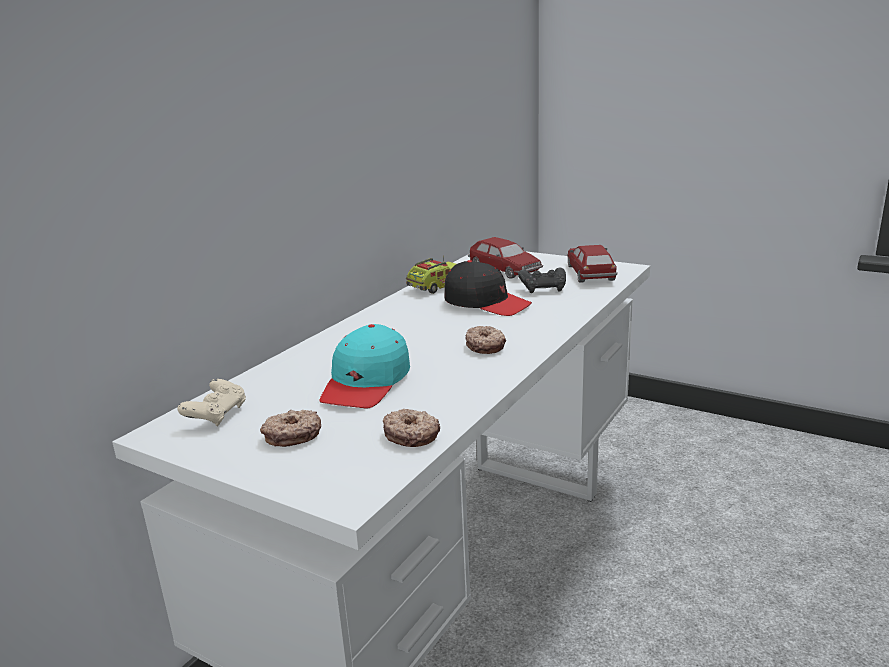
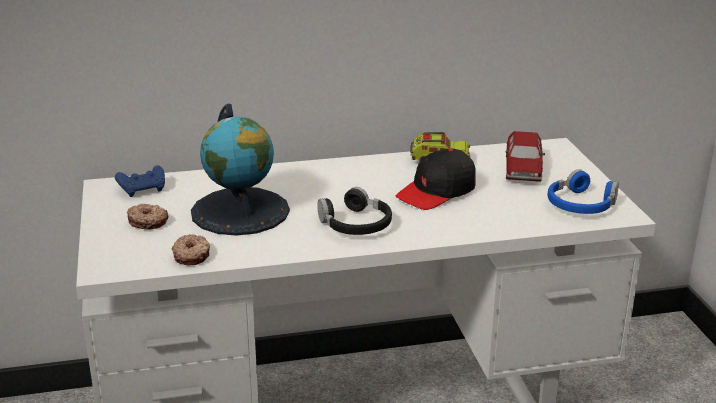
camera: 45 degrees right, 5 degrees up
(217, 415) = (143, 190): beige game controller -> blue game controller
(366, 383) = (240, 211): turquoise cap -> globe
(485, 346) = (355, 224): donut -> black headphones
(486, 303) = (437, 192): black cap -> black cap turned 60 degrees clockwise
(543, 289) = (505, 201): black game controller -> none
(590, 273) = (581, 205): toy car -> blue headphones

